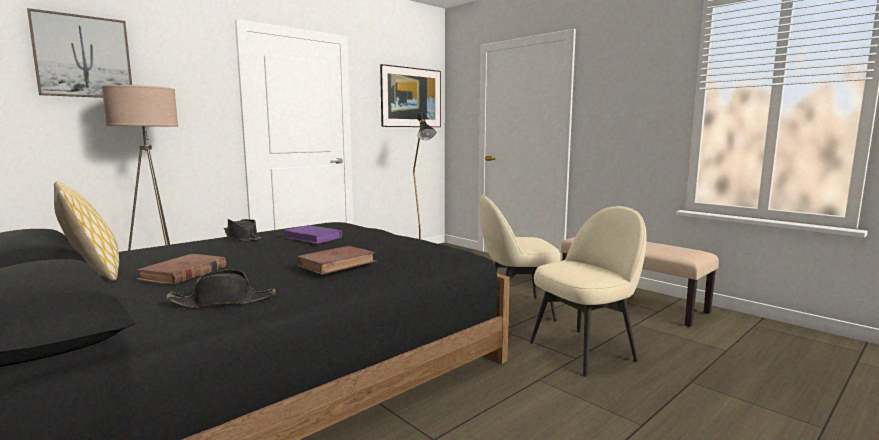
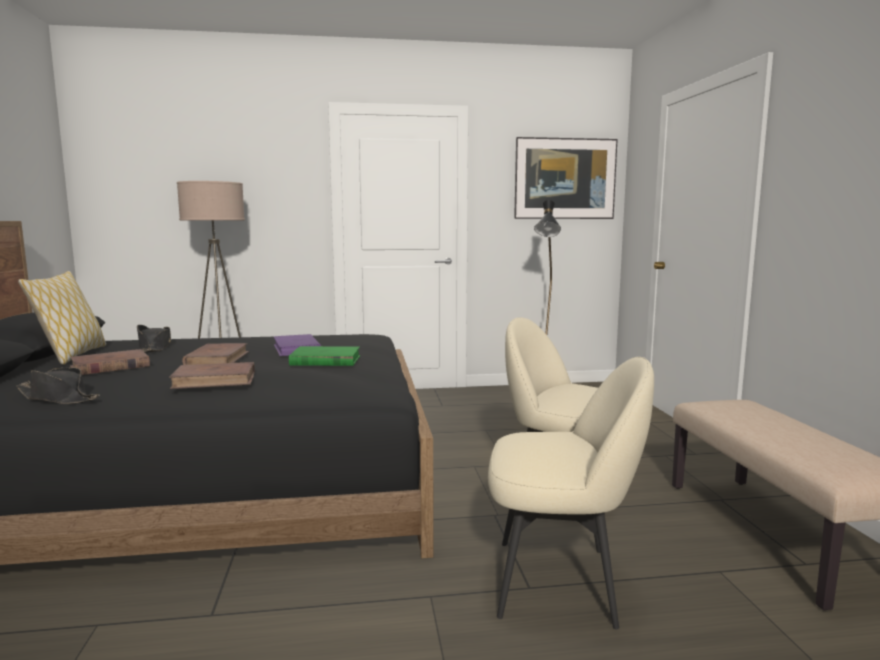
camera: 35 degrees right, 0 degrees up
(83, 57) = (182, 155): picture -> none
(242, 237) = (245, 340): black hat -> black hat (155, 347)
(275, 252) = (217, 359): none -> brown book
(370, 240) = (325, 360): none -> green book

